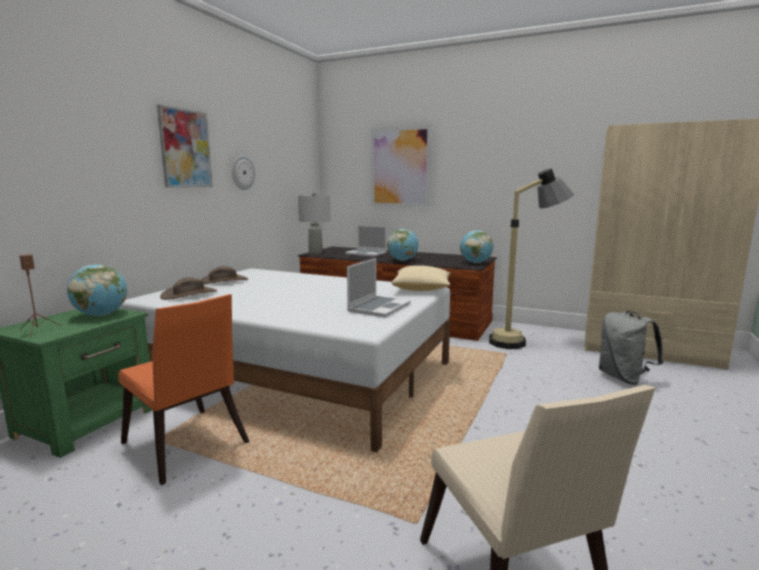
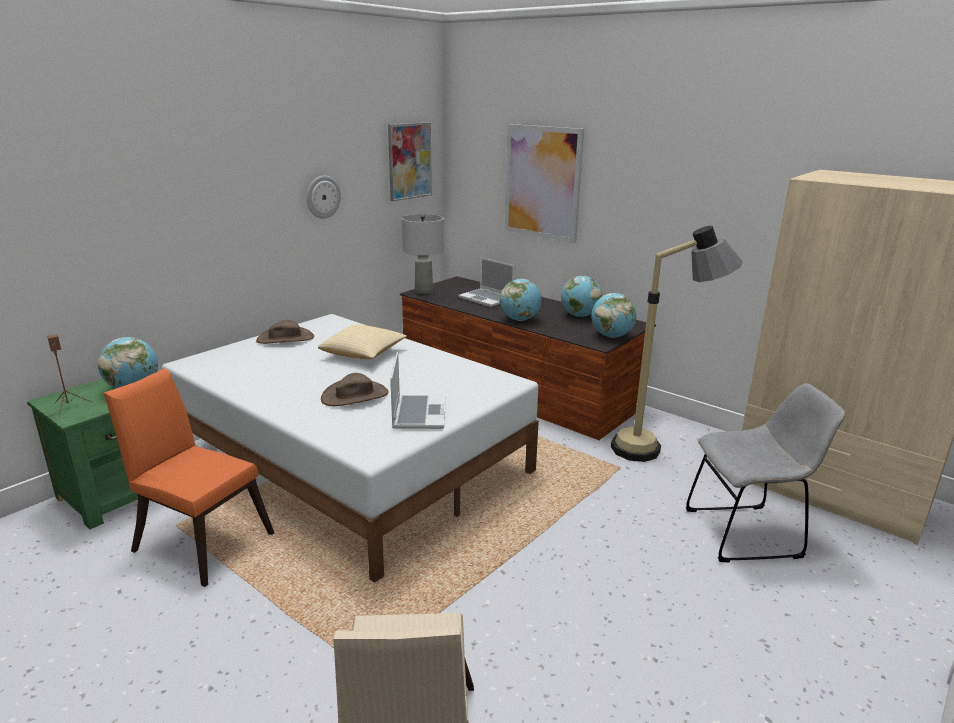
camera: 15 degrees right, 10 degrees up
(185, 149) = (242, 182): picture -> picture (409, 161)
(187, 447) = (200, 539): orange chair -> orange chair turned 150 degrees clockwise
(189, 294) = (235, 361): brown hat -> brown hat (355, 396)
(379, 307) = (418, 413): laptop -> laptop turned 45 degrees counterclockwise
(422, 289) = (498, 383): pillow -> pillow (363, 354)
(441, 256) = (579, 316): none -> globe
(623, 378) = (748, 533): grey backpack -> grey chair

